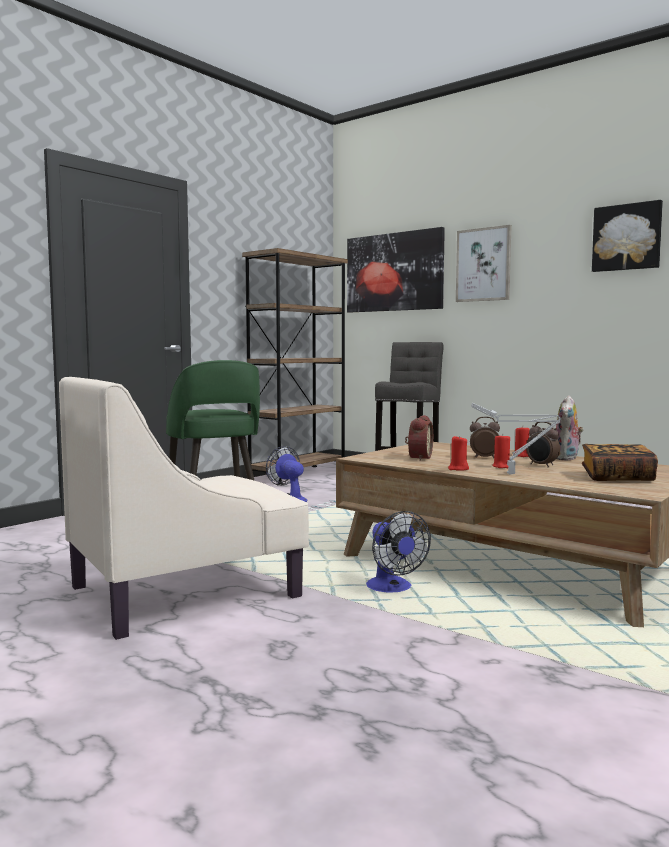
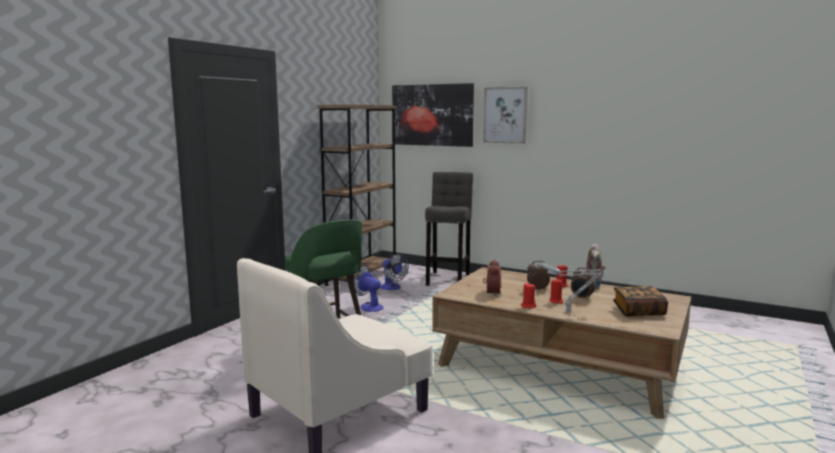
camera: 10 degrees left, 5 degrees up
(392, 589) = (487, 396): fan -> fan (392, 288)
(627, 237) = (615, 104): picture -> none

